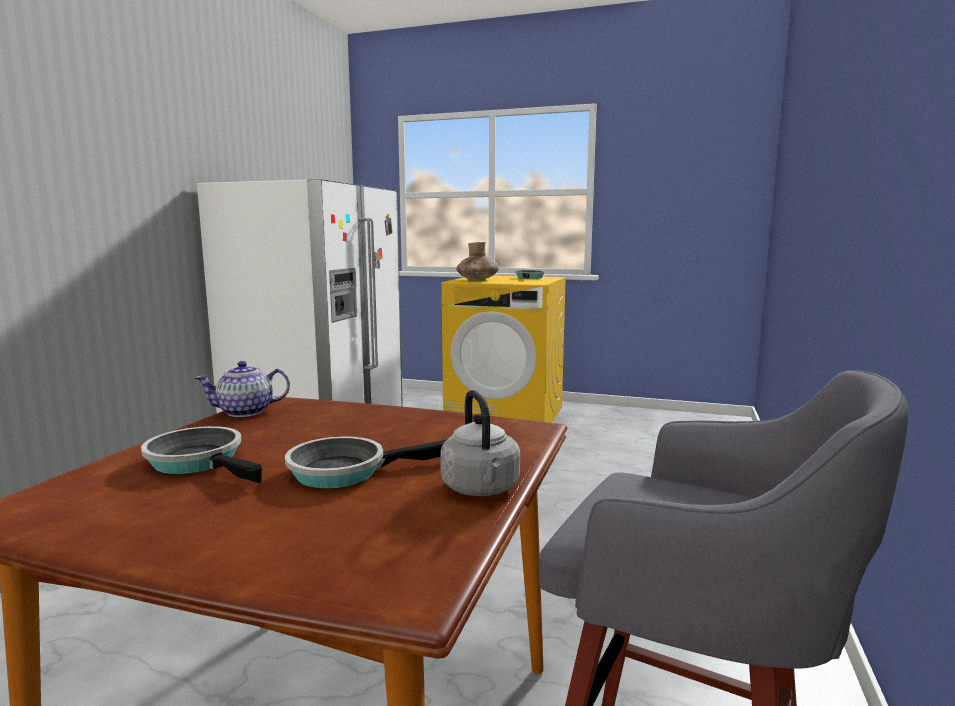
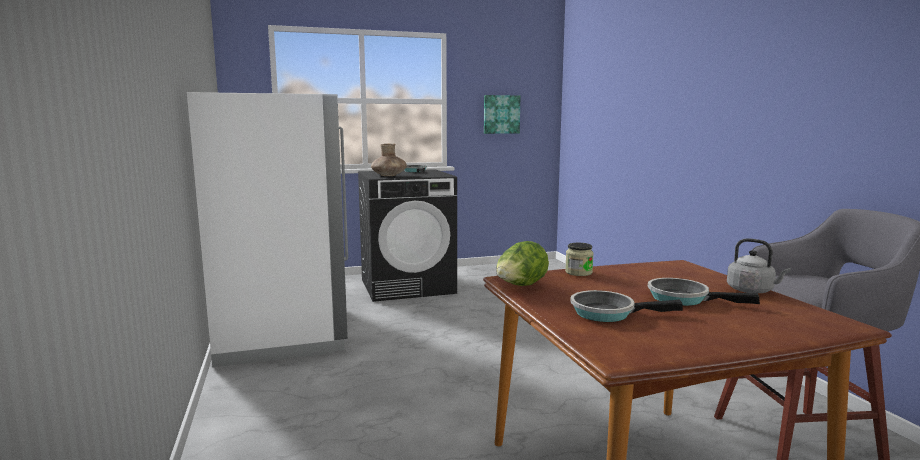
camera: 35 degrees left, 0 degrees up
(246, 412) = (520, 286): teapot -> lettuce
(346, 471) = (683, 298): frying pan -> frying pan turned 75 degrees clockwise
(362, 410) = (578, 272): none -> jar
(506, 415) = (408, 286): yellow washing machine -> black washing machine
(671, 207) = (501, 114): none -> picture

